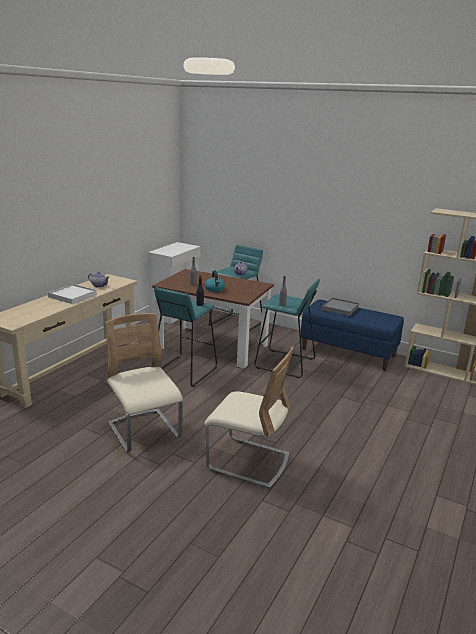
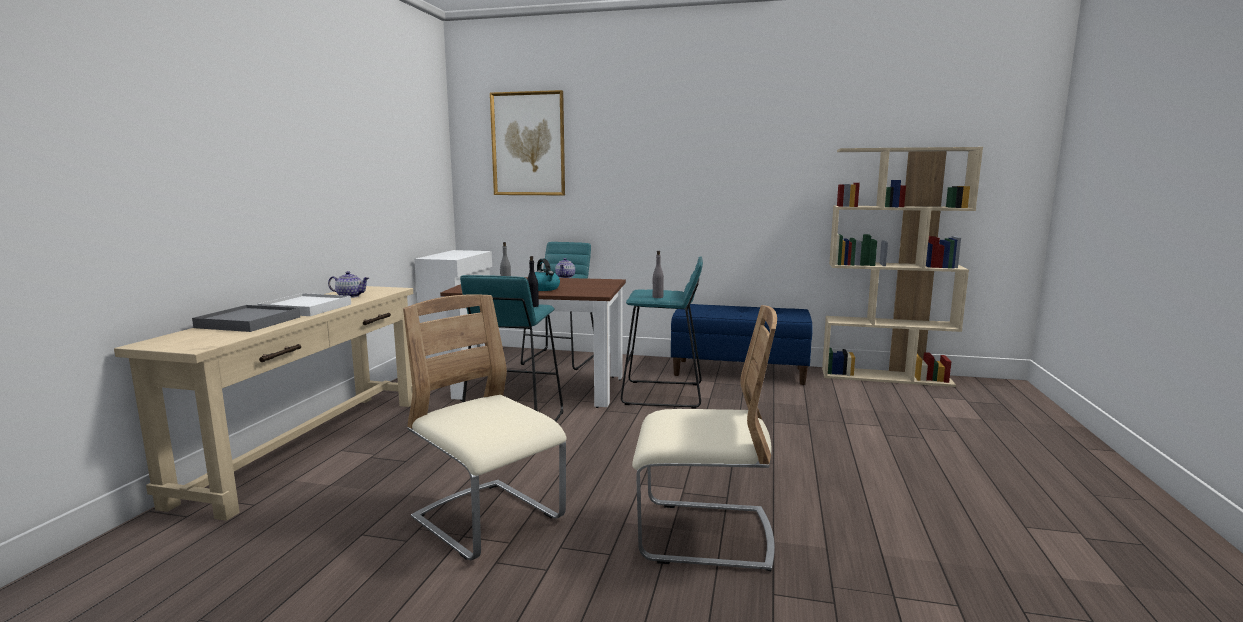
camera: 15 degrees left, 10 degrees down
(228, 177) = (528, 144): none -> picture
(340, 308) = (719, 309): grey tray -> grey tray (249, 322)

